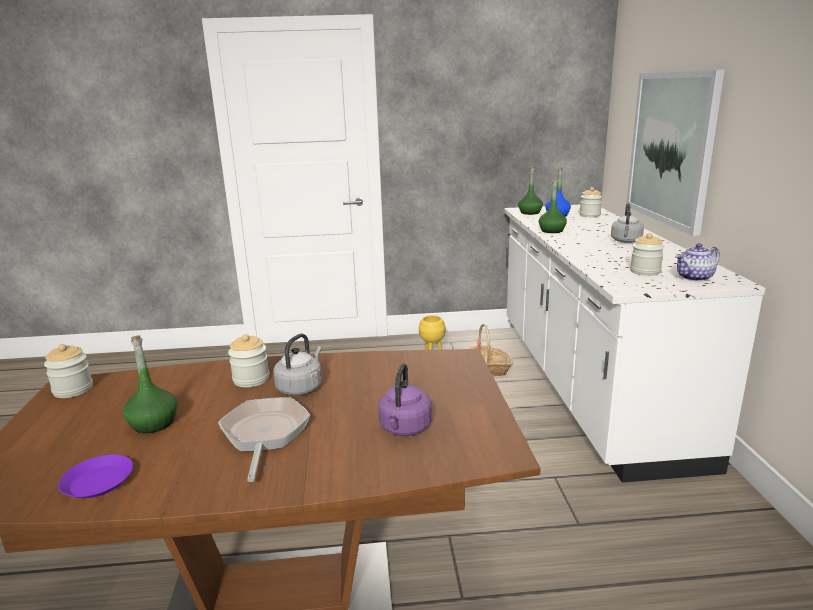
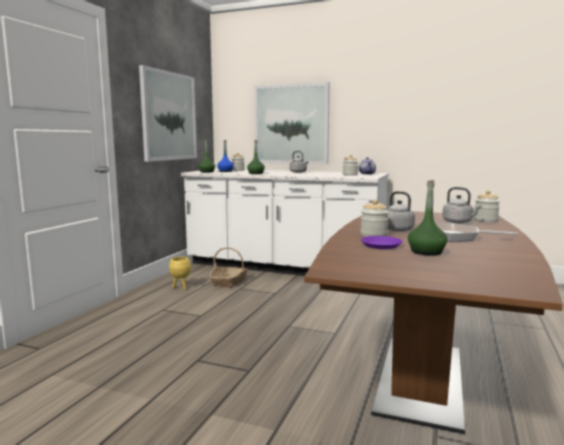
camera: 65 degrees left, 10 degrees down
(73, 390) = (342, 268): jar -> jar (485, 220)
(98, 481) = (503, 262): purple plate -> purple plate (380, 245)
(404, 428) = (459, 222): purple kettle -> grey kettle
(489, 131) = (169, 116): none -> picture

